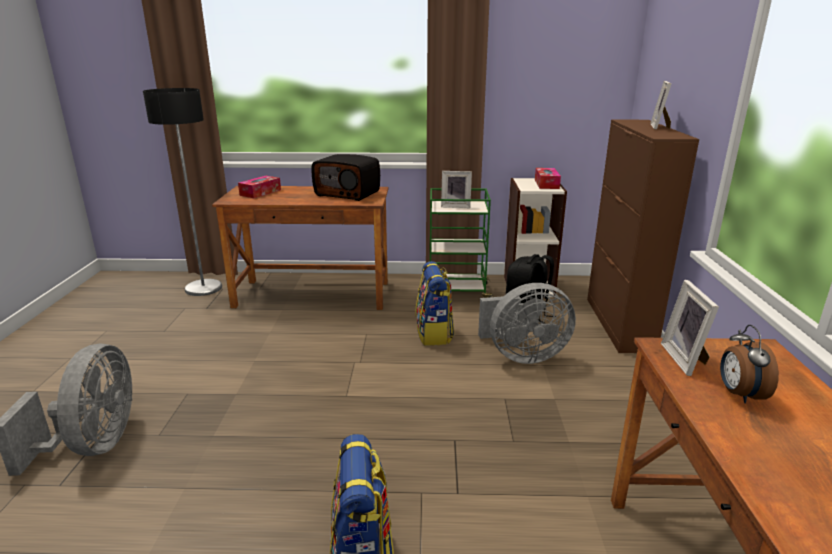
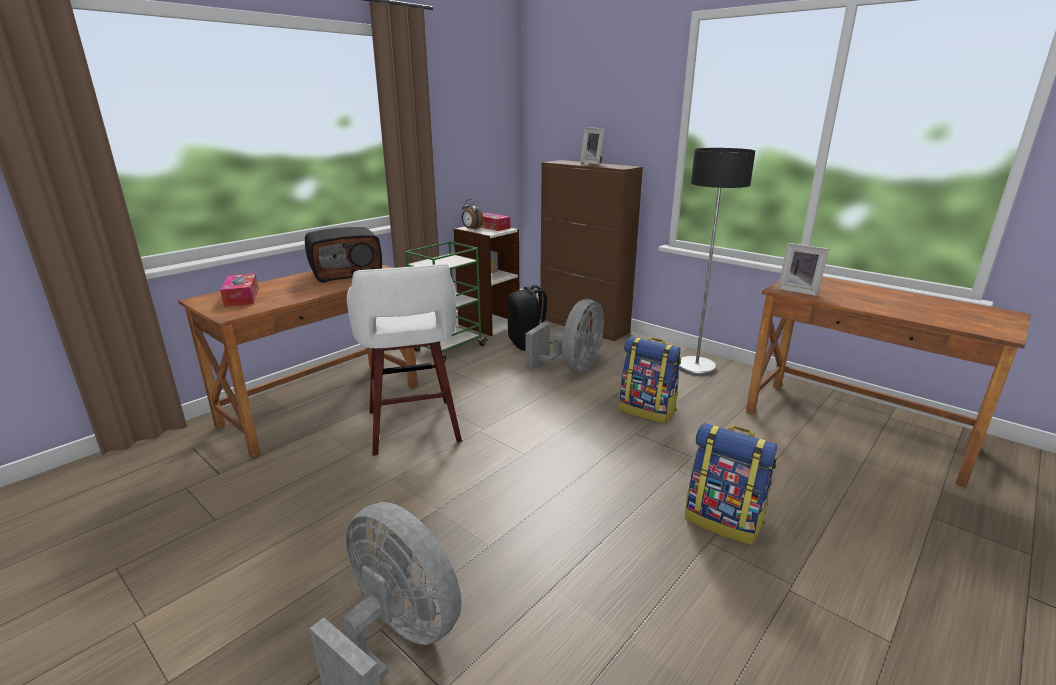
camera: 50 degrees left, 0 degrees up
(204, 288) = (162, 459): floor lamp -> floor lamp (696, 366)
(325, 337) = (413, 428): none -> white stool
(434, 334) = (493, 383): backpack -> backpack (647, 410)
(455, 206) = (440, 262): picture frame -> none
(739, 394) = (843, 295): alarm clock -> alarm clock (471, 229)

